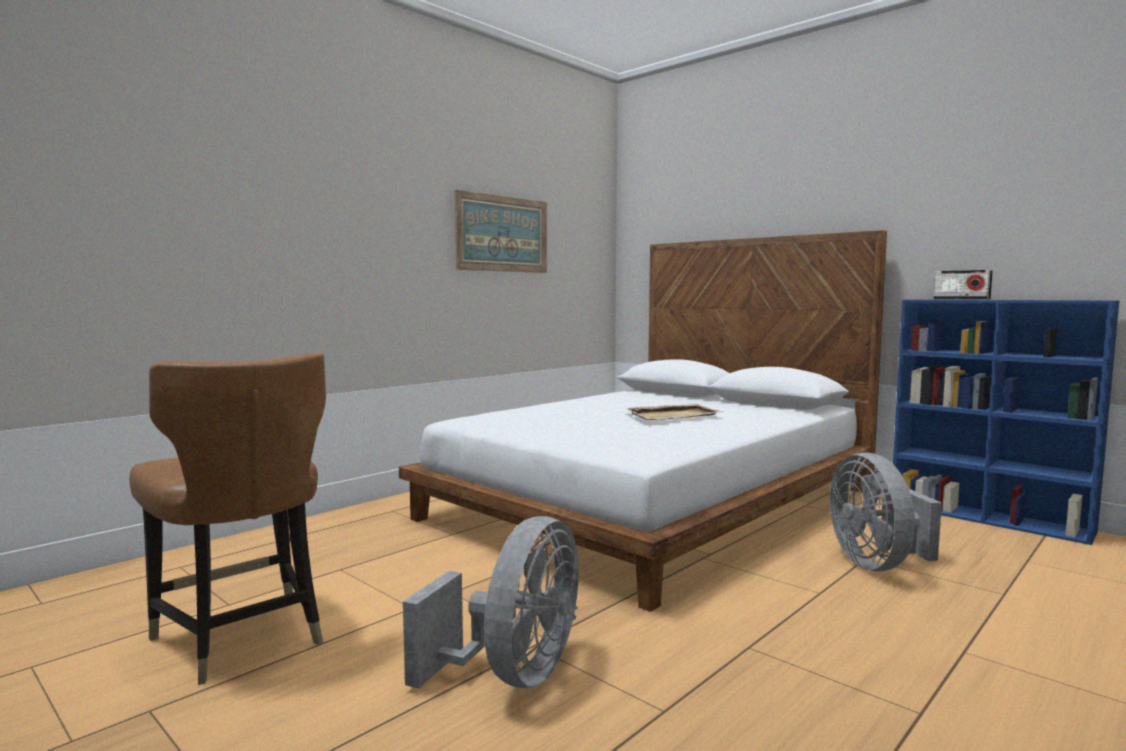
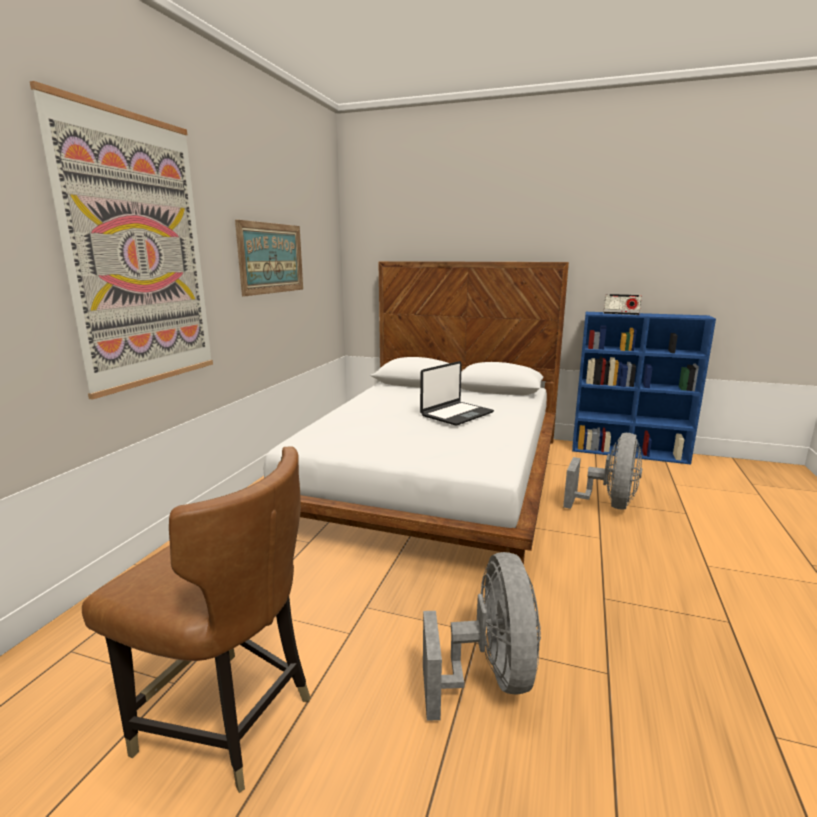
camera: 25 degrees left, 10 degrees up
(332, 214) = (139, 254): none -> picture
(674, 415) = (456, 414): beige tray -> laptop
(877, 564) = (608, 504): grey fan -> grey fan turned 120 degrees counterclockwise

